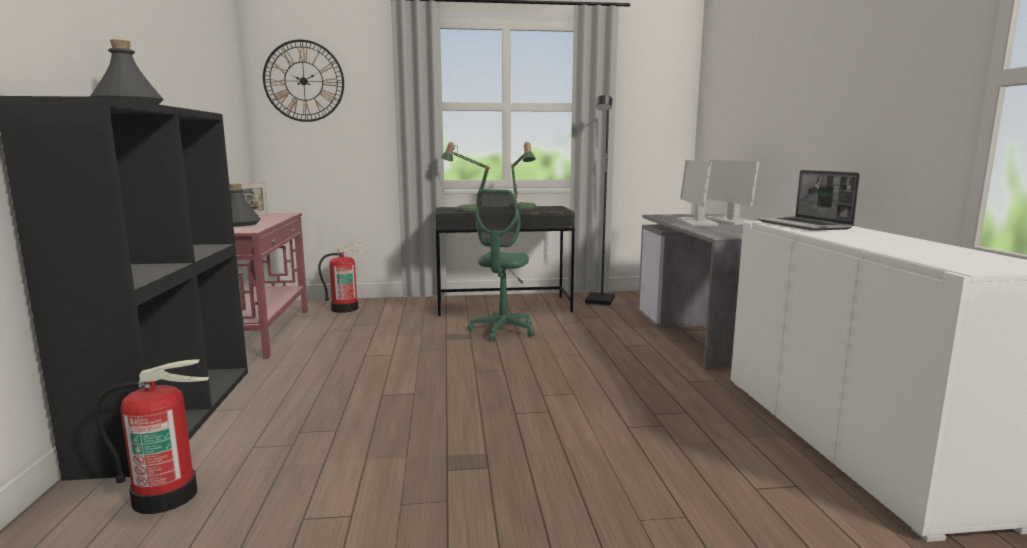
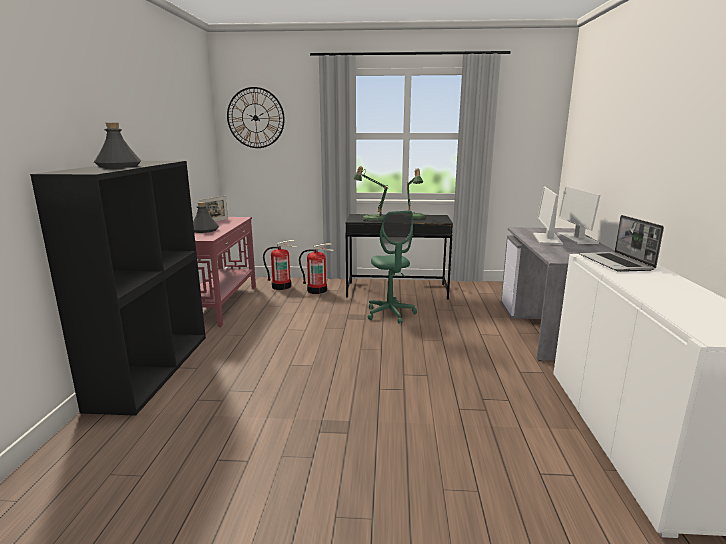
camera: 10 degrees right, 5 degrees up
(166, 496) = (138, 432): fire extinguisher -> fire extinguisher (317, 290)
(503, 331) = (390, 314): green office chair -> green office chair turned 45 degrees counterclockwise
(601, 301) = (474, 290): black floor lamp -> none

